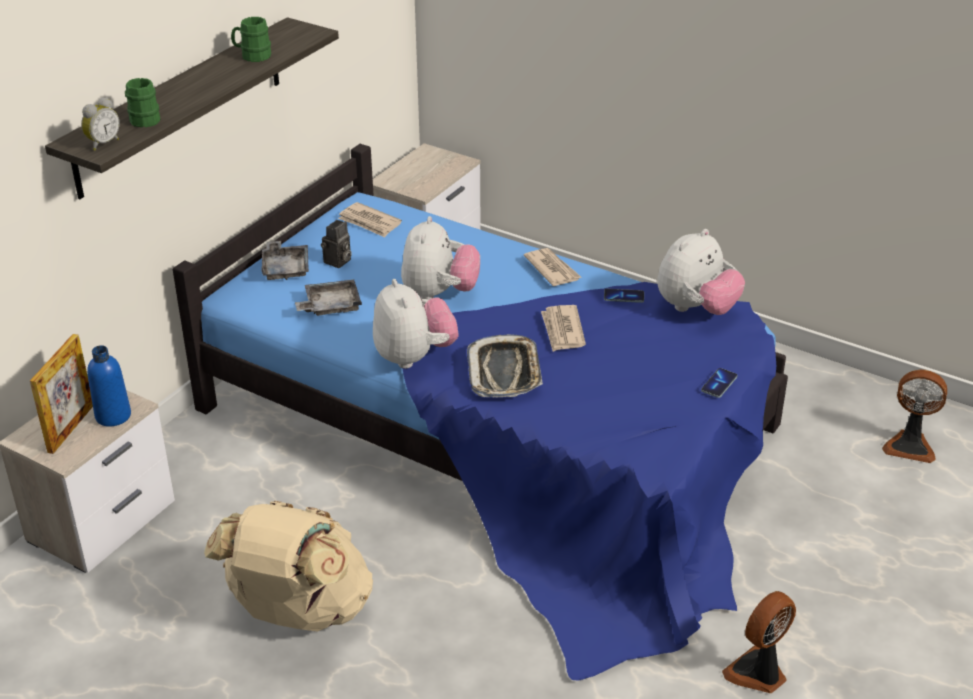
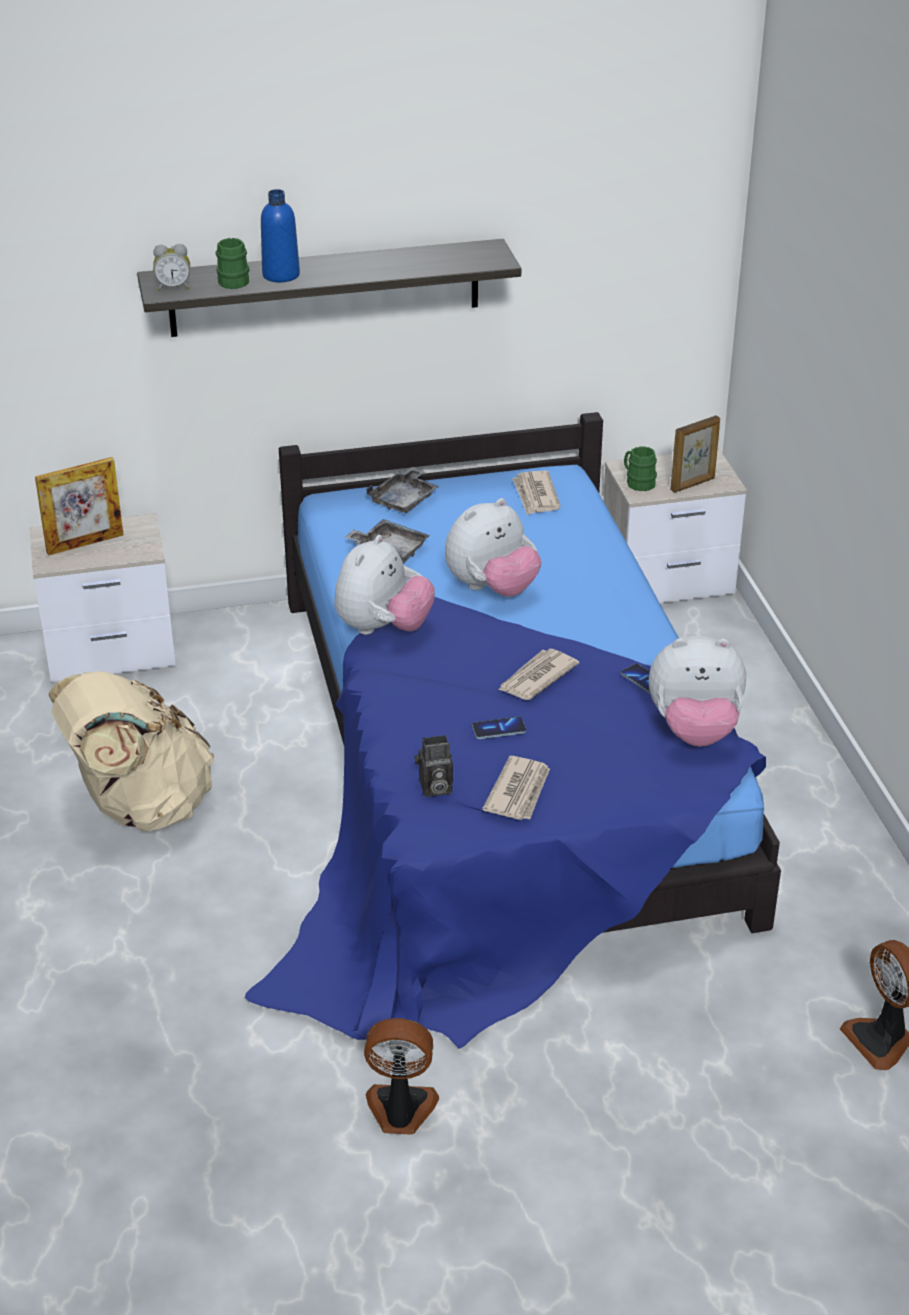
camera: 45 degrees right, 0 degrees up
(113, 416) = (123, 551): blue bottle -> blue bottle (281, 275)
(252, 56) = (409, 262): green mug -> green mug (637, 482)
(337, 262) = (453, 516): camera -> camera (434, 788)
(444, 171) = (693, 484): none -> picture frame
(505, 372) = (427, 683): tray -> none
(552, 269) = (624, 621): newspaper -> newspaper (519, 791)
(719, 384) = (594, 806): phone -> phone (498, 729)

